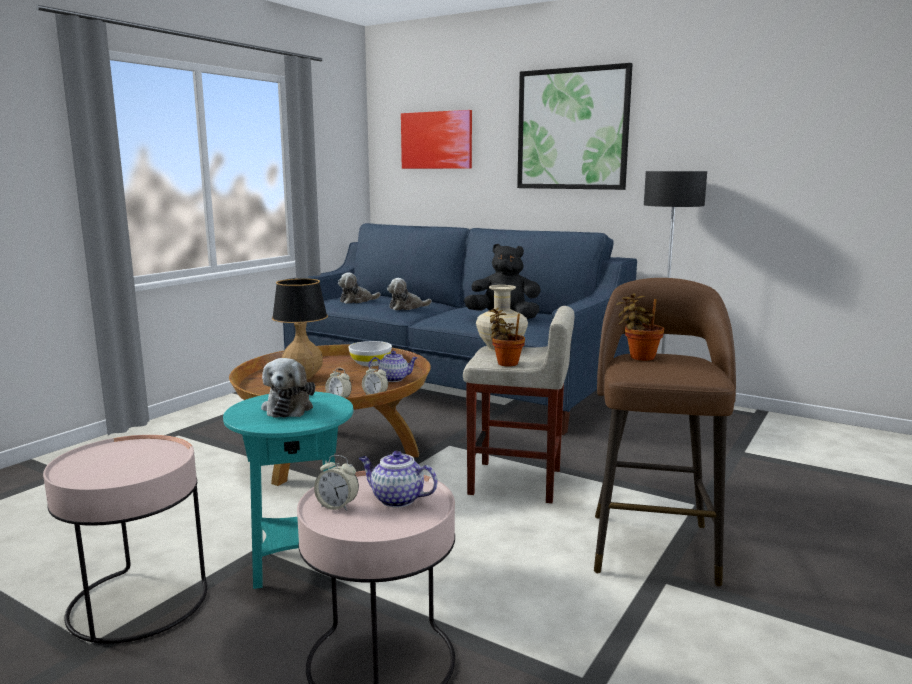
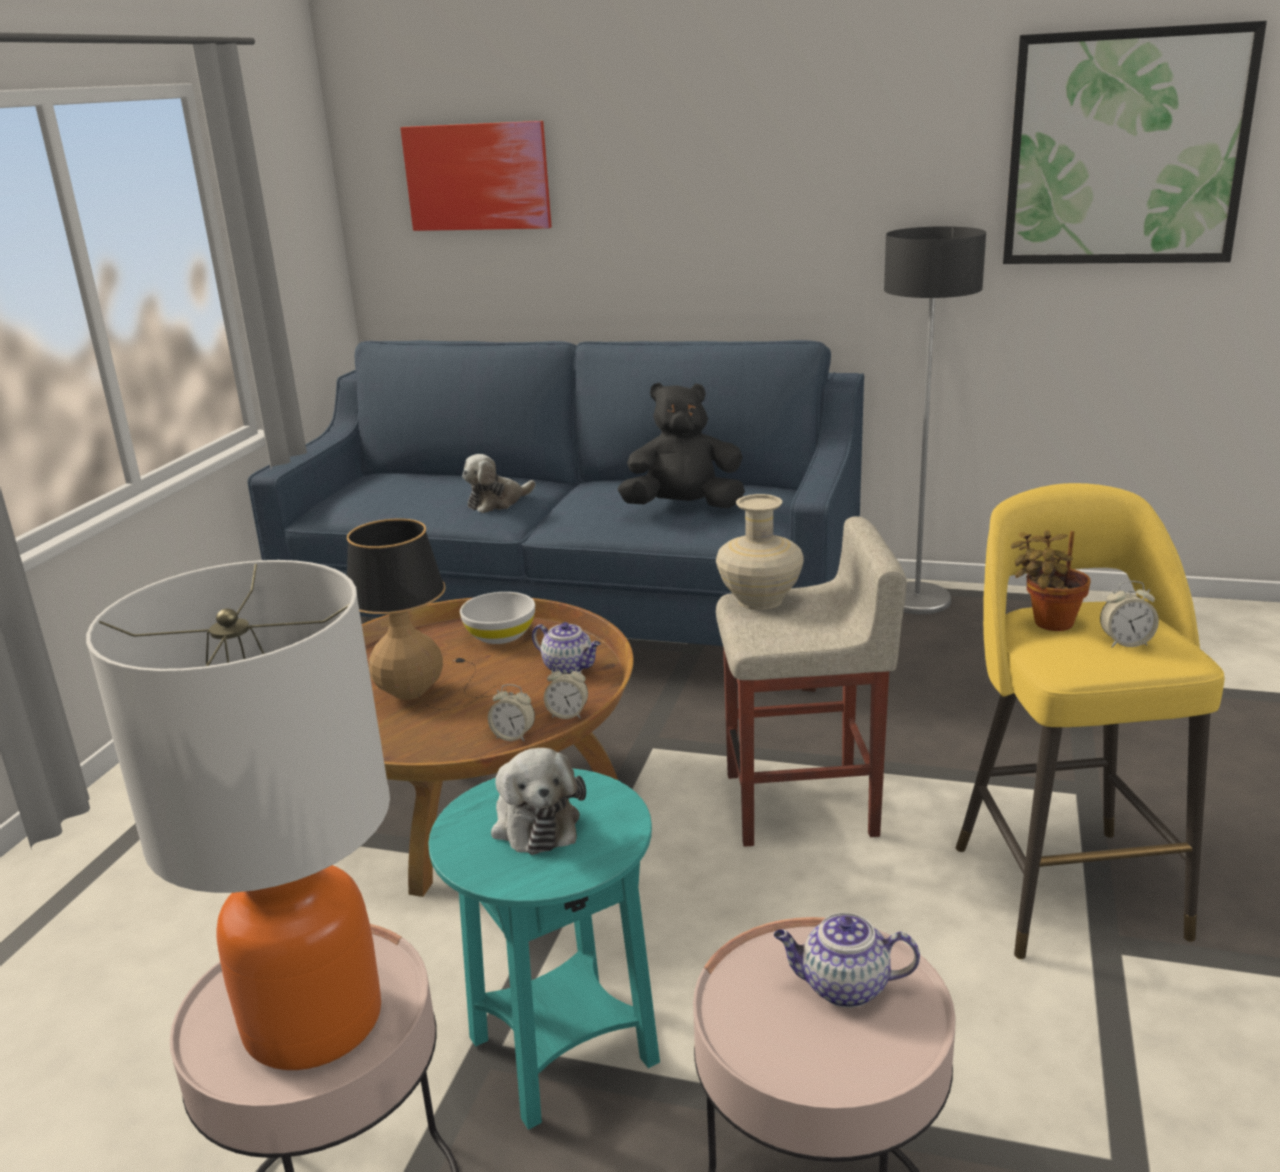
camera: 15 degrees left, 10 degrees up
(120, 467) = (311, 1021): none -> table lamp
(337, 506) = (765, 1027): alarm clock -> alarm clock (1125, 643)
(357, 301) = (397, 497): plush toy -> none
(394, 379) = (569, 668): teapot -> teapot turned 60 degrees clockwise
(505, 363) = (797, 637): potted plant -> none
(572, 129) = (737, 155): picture -> picture (1125, 149)
(652, 545) = (1064, 886): brown stool -> yellow stool

